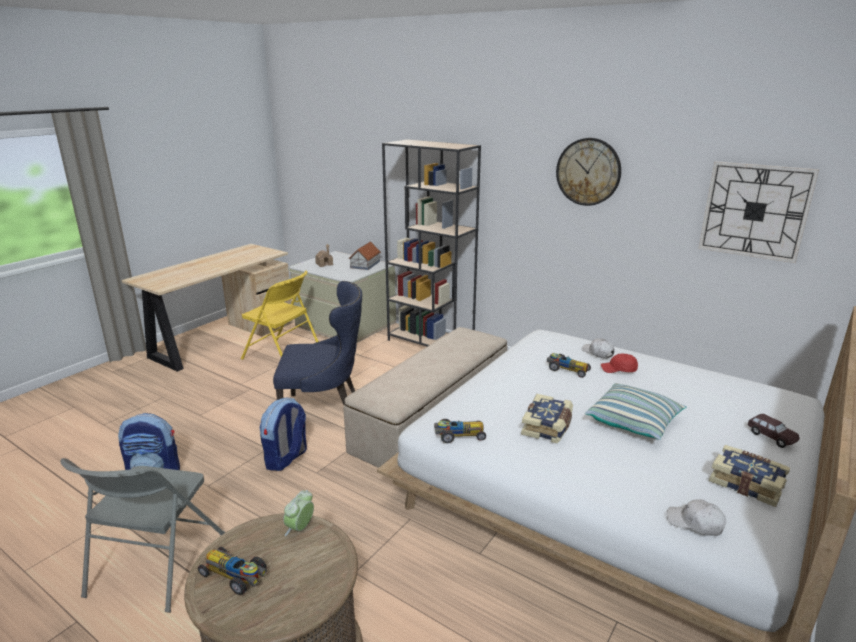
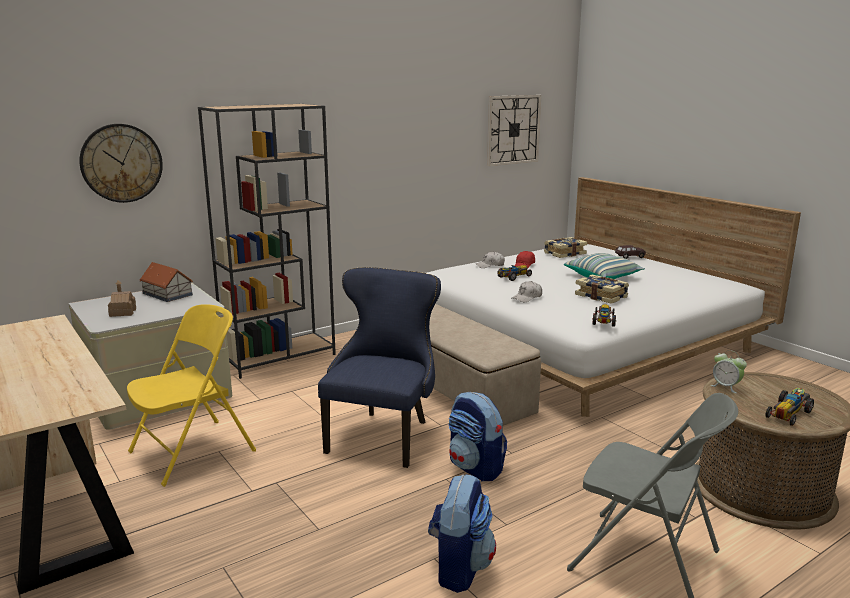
camera: 70 degrees left, 5 degrees down
(588, 172) = (405, 118): wall clock -> wall clock (121, 163)
(695, 523) = (716, 287): white cap -> white cap (527, 297)
(747, 483) = (678, 271): book -> book (564, 253)

